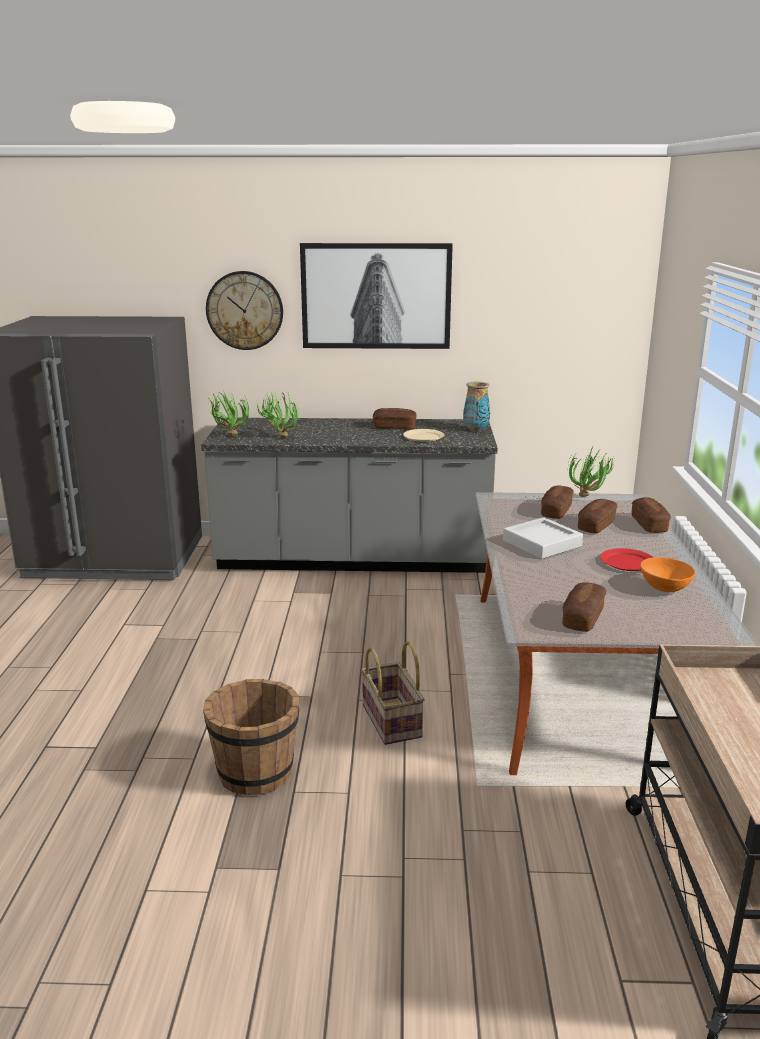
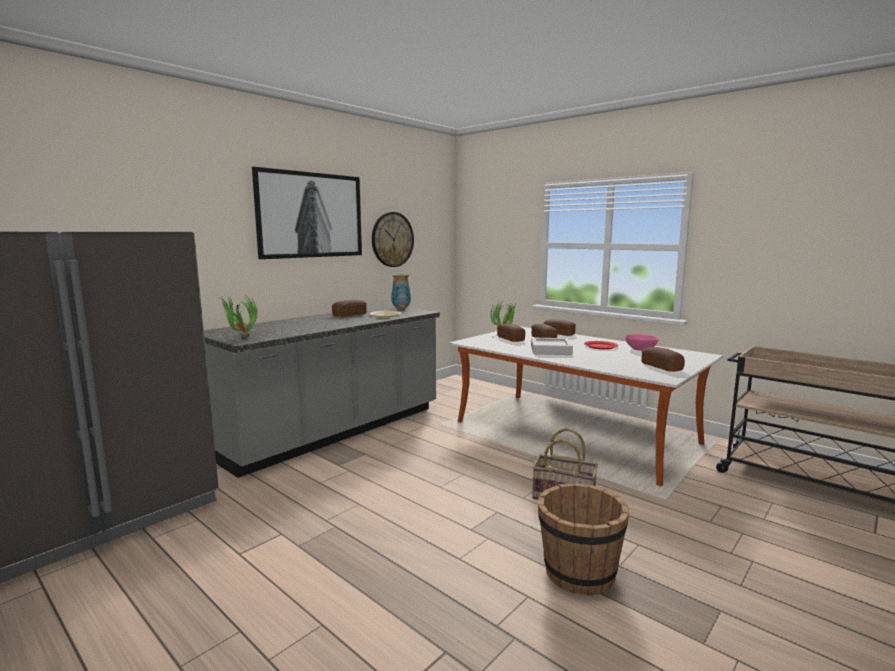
camera: 50 degrees left, 10 degrees down
(244, 310) = (204, 226): wall clock -> wall clock (392, 239)
(279, 437) = (287, 331): potted plant -> none
(665, 587) = (640, 349): orange bowl -> pink bowl

